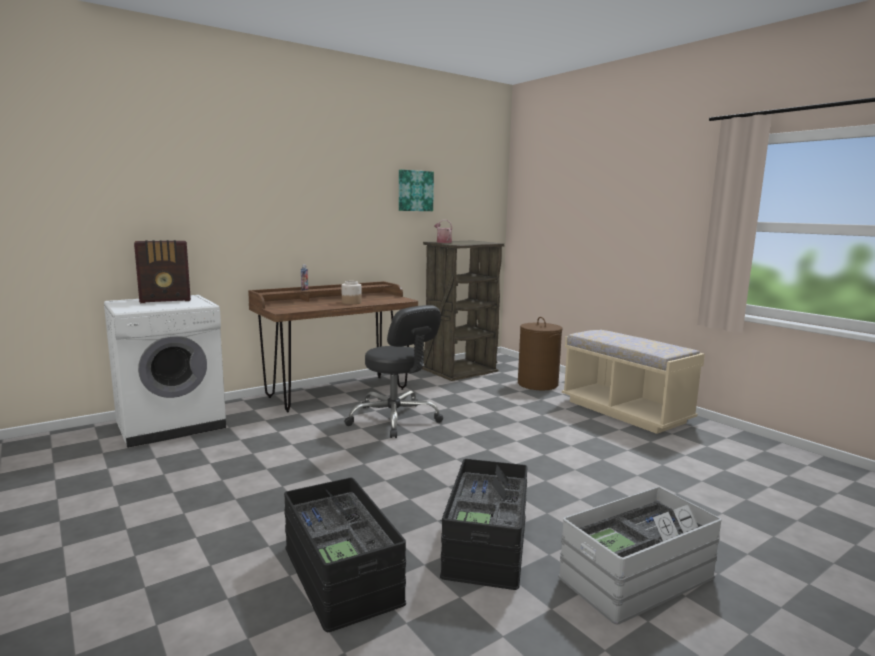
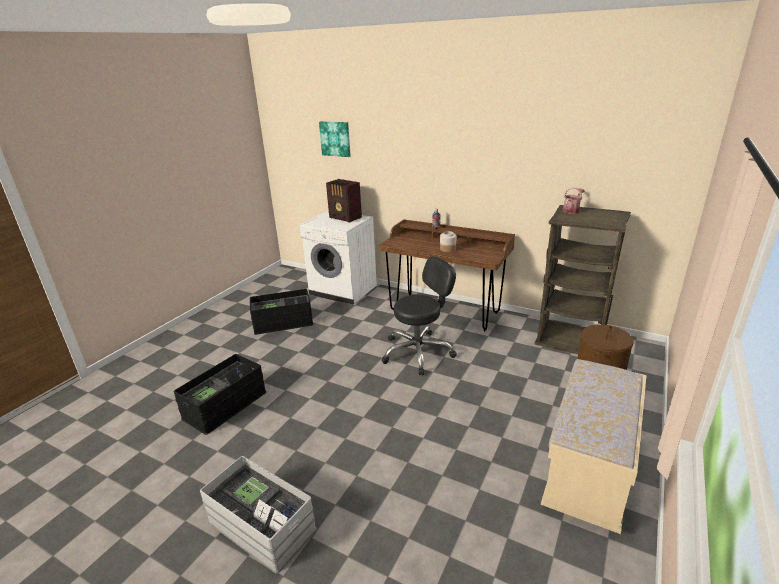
camera: 65 degrees right, 15 degrees up
(396, 420) = (420, 351): black office chair -> black office chair turned 135 degrees counterclockwise
(415, 191) = (561, 151): picture -> picture (335, 138)
(485, 543) = (273, 444): black storage box -> black storage box (283, 321)

